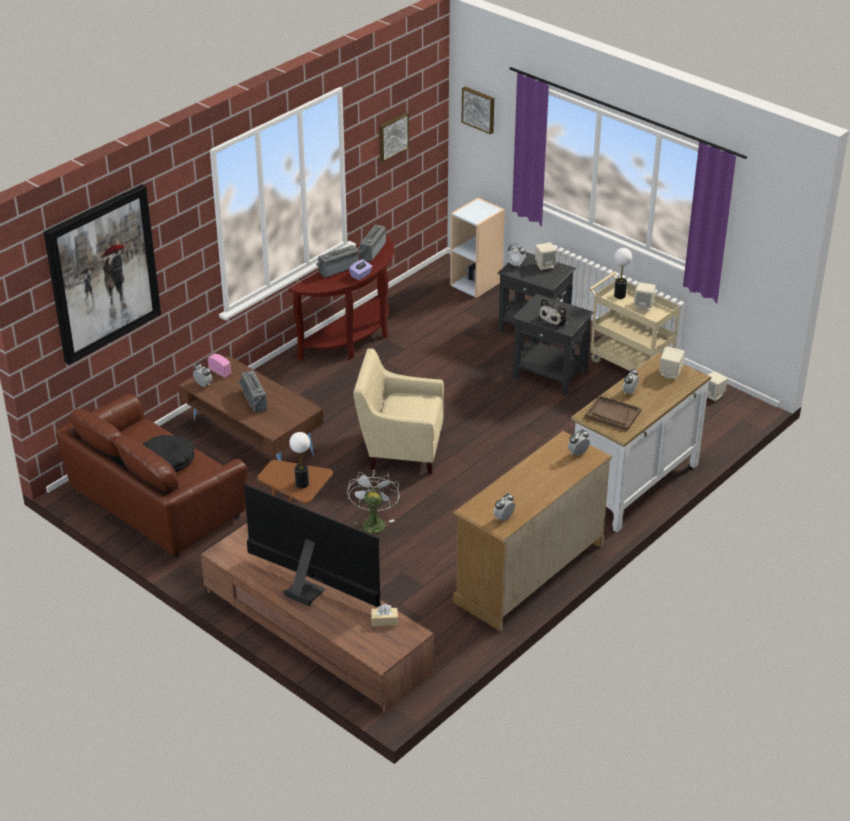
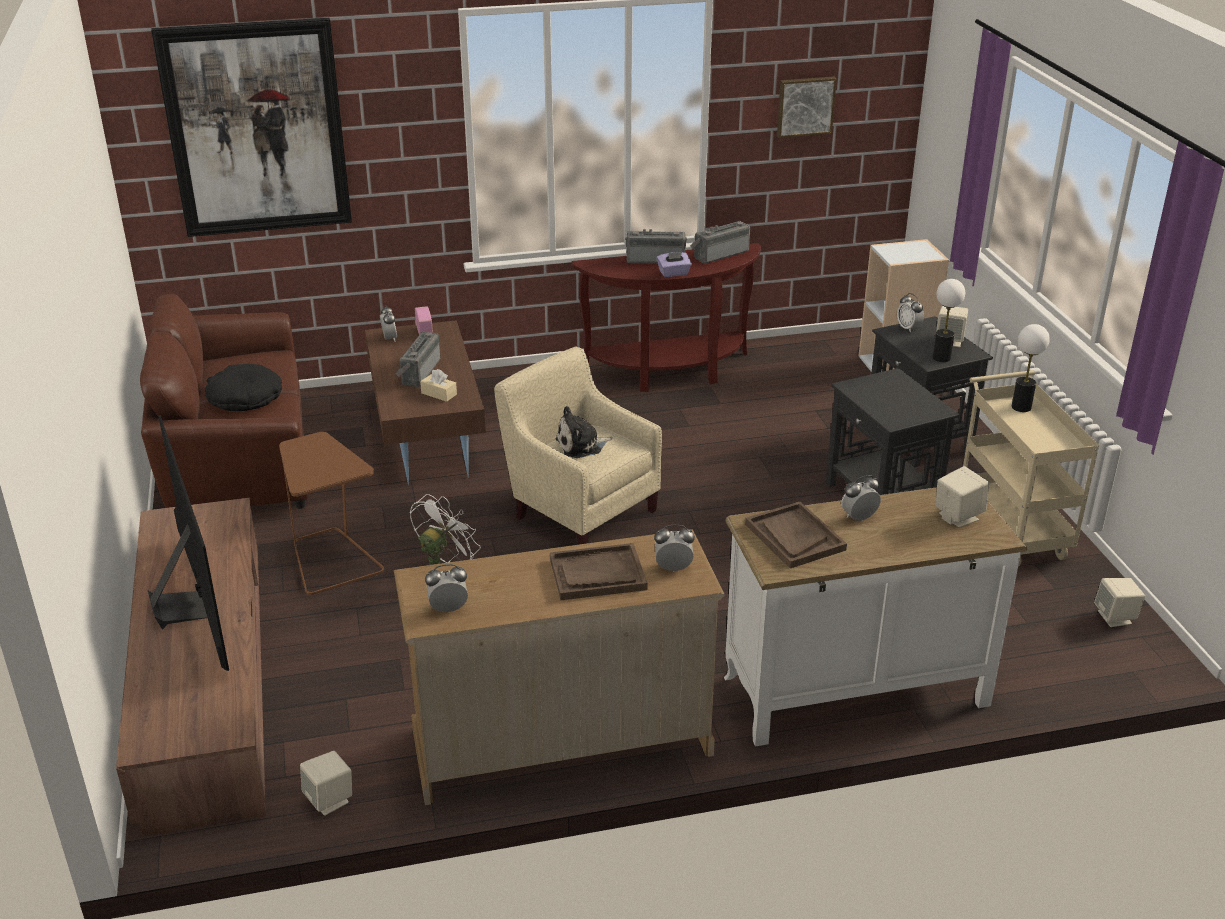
camera: 35 degrees right, 5 degrees down
(302, 484) = (317, 471): table lamp -> table lamp (941, 358)
(384, 621) = (219, 695): beige tissue box -> beige tissue box (439, 394)
(479, 109) = (947, 99): picture -> none
(549, 472) = (597, 574): none -> brown tray
(555, 319) = (890, 404): plush toy -> plush toy (581, 445)
(643, 306) = (1046, 431): beige speaker -> beige speaker (329, 800)

